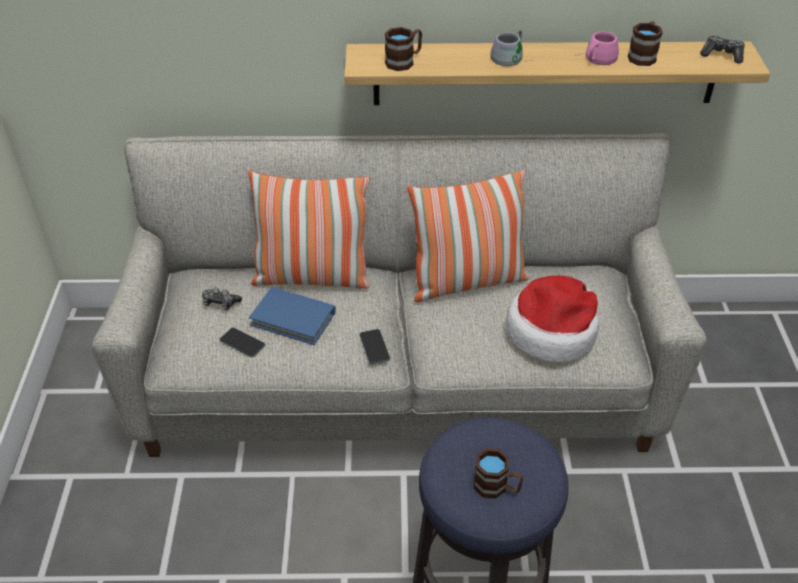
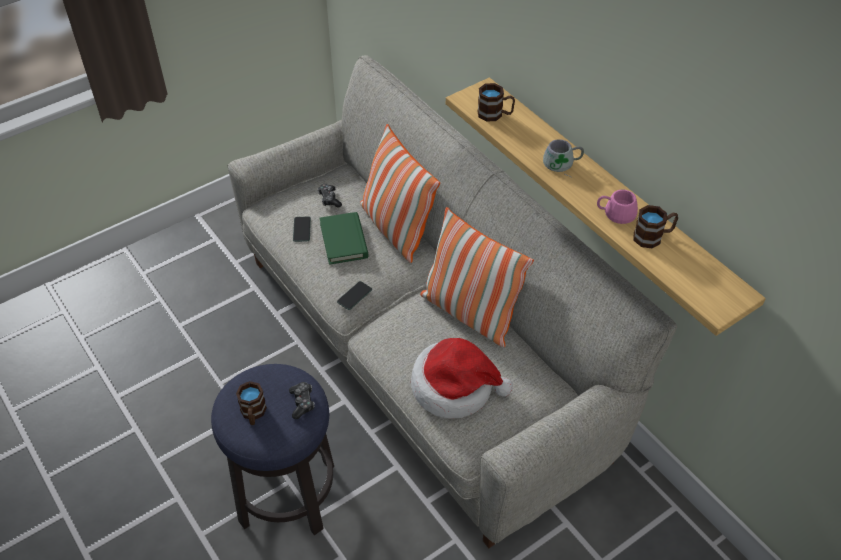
camera: 55 degrees right, 5 degrees up
(293, 318) = (344, 240): blue book -> green book
(722, 55) = (713, 286): game controller -> game controller (302, 403)

